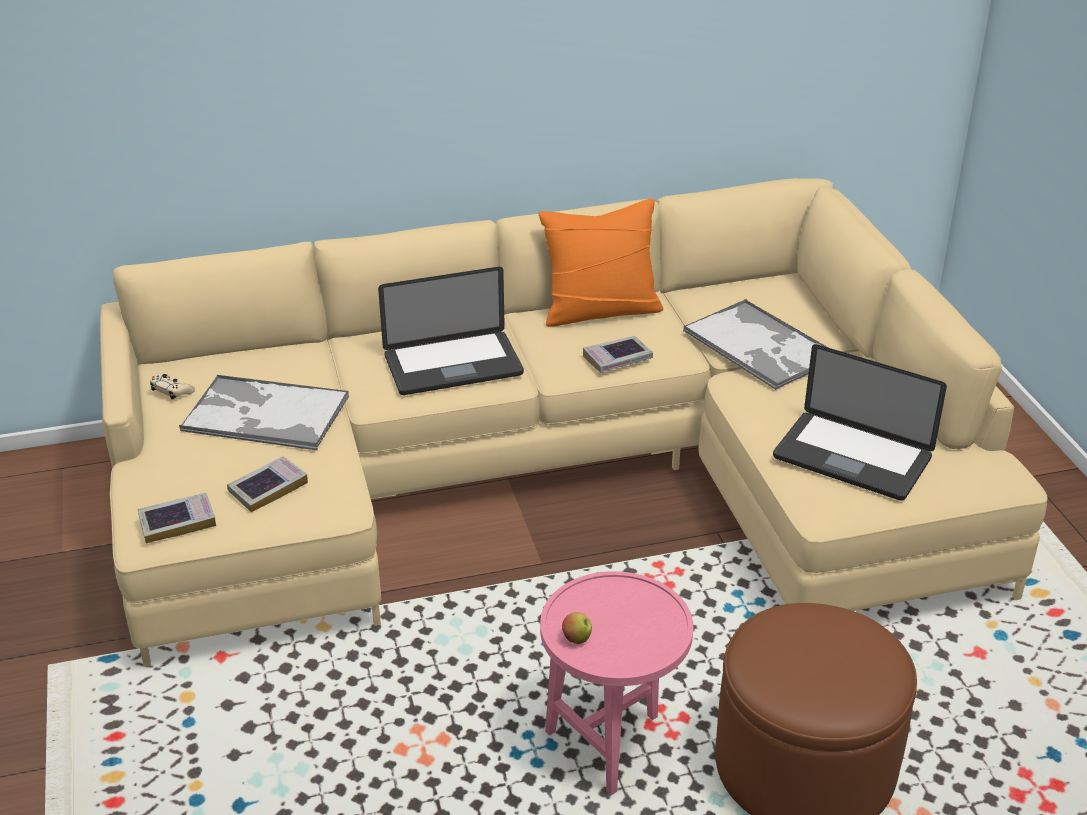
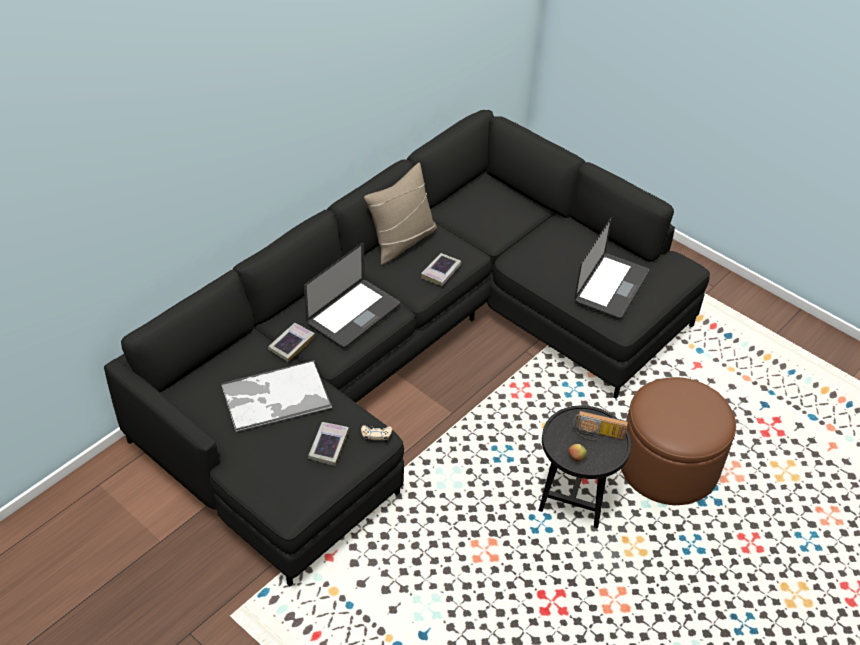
camera: 35 degrees left, 10 degrees up
(171, 391) = (198, 406): beige game controller -> beige game controller (376, 435)
(177, 522) = (298, 493): book -> book (291, 344)
(557, 479) = (414, 355): beige sofa -> black sofa
(600, 311) = (402, 241): orange pillow -> beige pillow
(612, 742) = (574, 499): pink side table -> black side table
(637, 624) = (597, 435): none -> radio
(761, 346) = (509, 232): tray -> none
(852, 458) = (611, 287): laptop -> laptop turned 60 degrees counterclockwise

